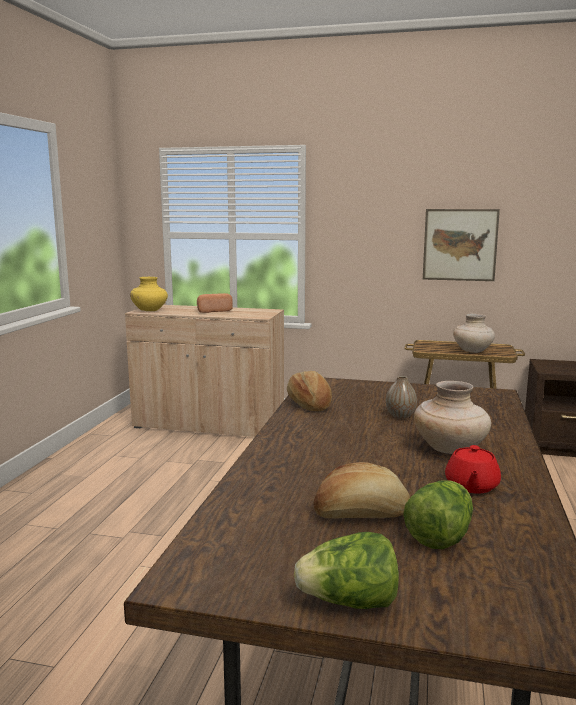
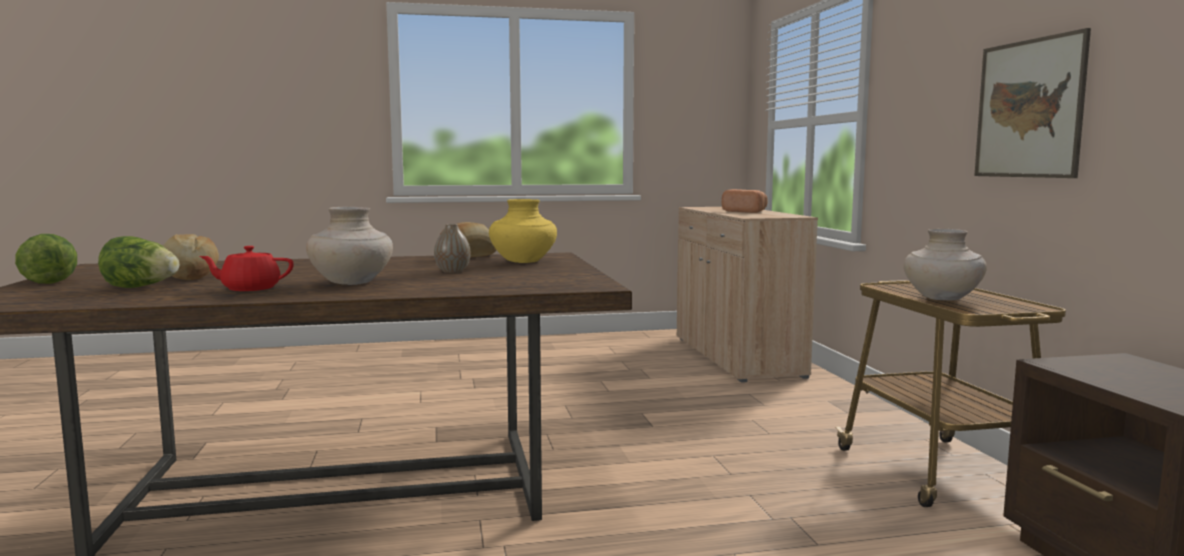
camera: 65 degrees right, 5 degrees down
(150, 310) = (704, 207): yellow vase -> yellow vase (523, 261)

